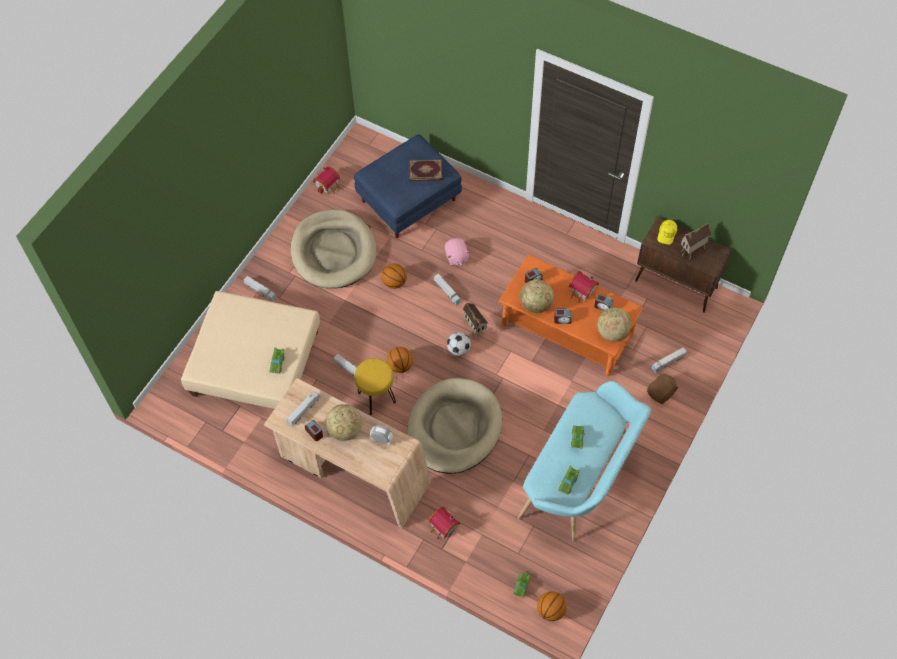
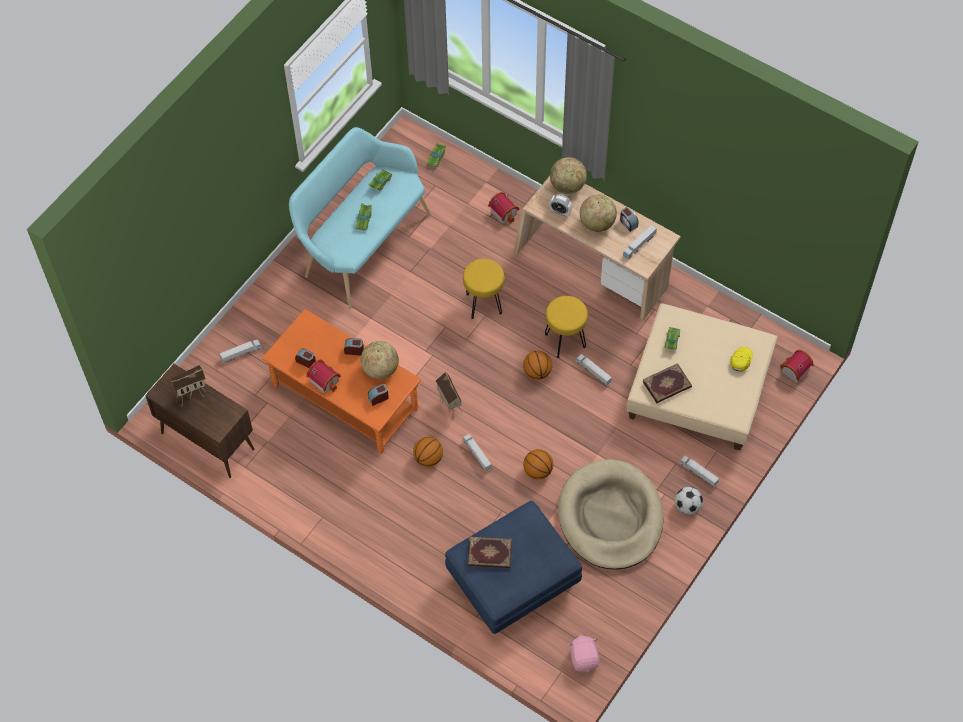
camera: 175 degrees left, 0 degrees up
(282, 322) = (667, 385): none -> book
(328, 185) = (616, 612): toy house -> toy house (793, 370)
(454, 428) = (484, 303): beige dog bed -> yellow stool
(456, 257) = (461, 497): pink plush toy -> pink plush toy (584, 658)
(458, 349) = (470, 385): football -> football (687, 506)
(551, 610) = (412, 138): basketball -> basketball (428, 458)
(612, 332) = (302, 332): globe -> globe (567, 186)
(661, 393) = (258, 321): brown plush toy -> none
(667, 234) = (214, 419): yellow cap -> yellow cap (741, 360)

